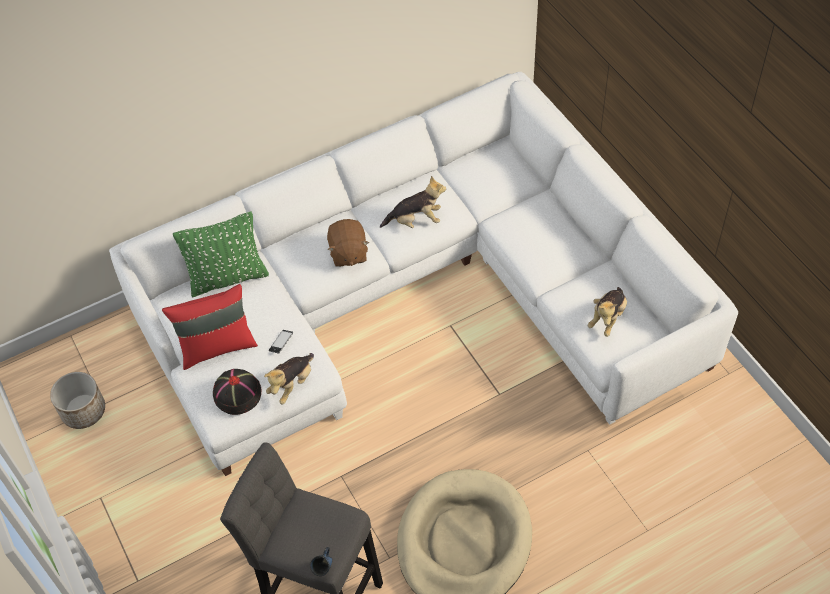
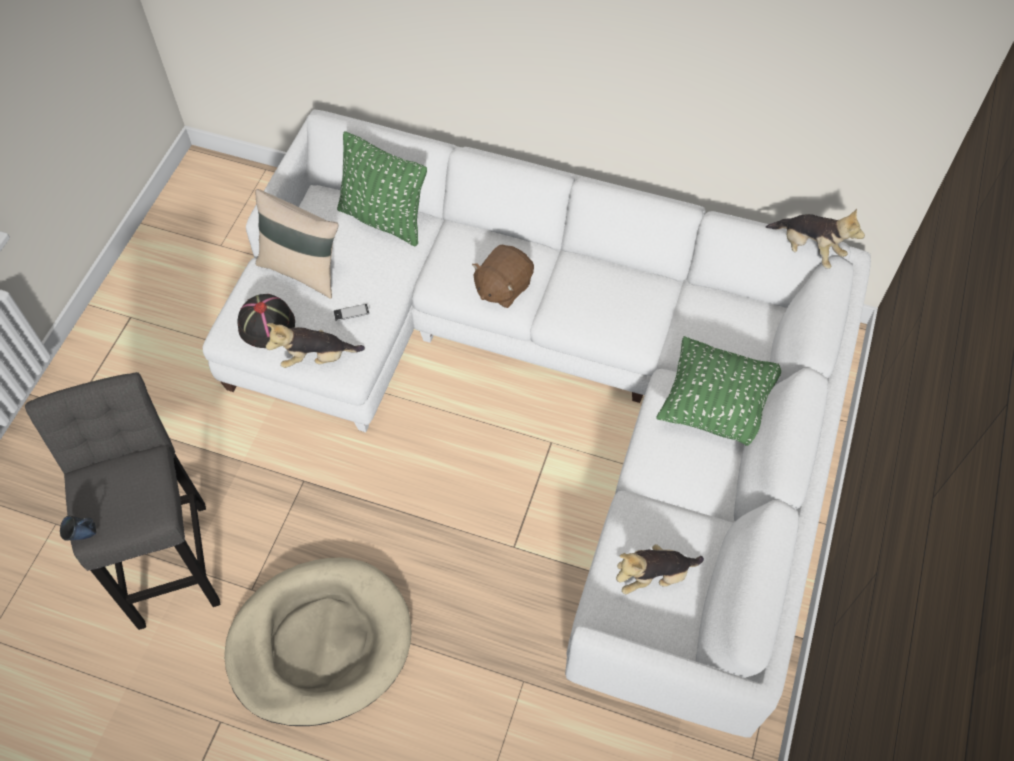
camera: 45 degrees right, 5 degrees up
(83, 410) = (202, 237): planter -> none
(217, 347) = (302, 270): red pillow -> beige pillow
(415, 221) = (598, 312): plush toy -> plush toy (808, 250)
(534, 213) = (716, 406): none -> green pillow

